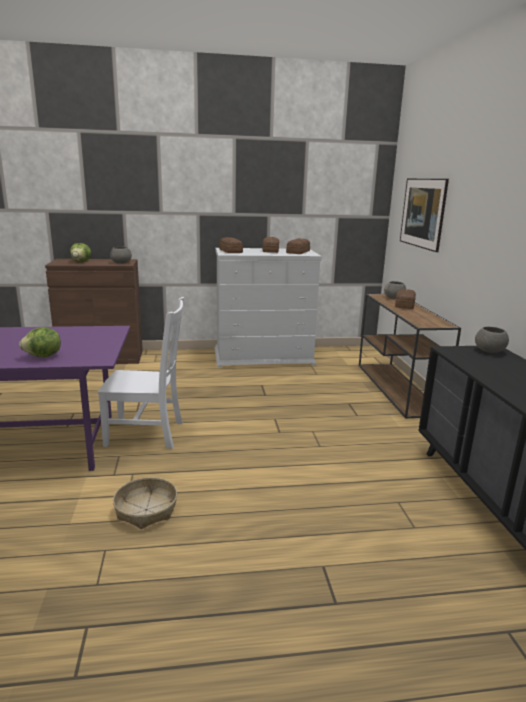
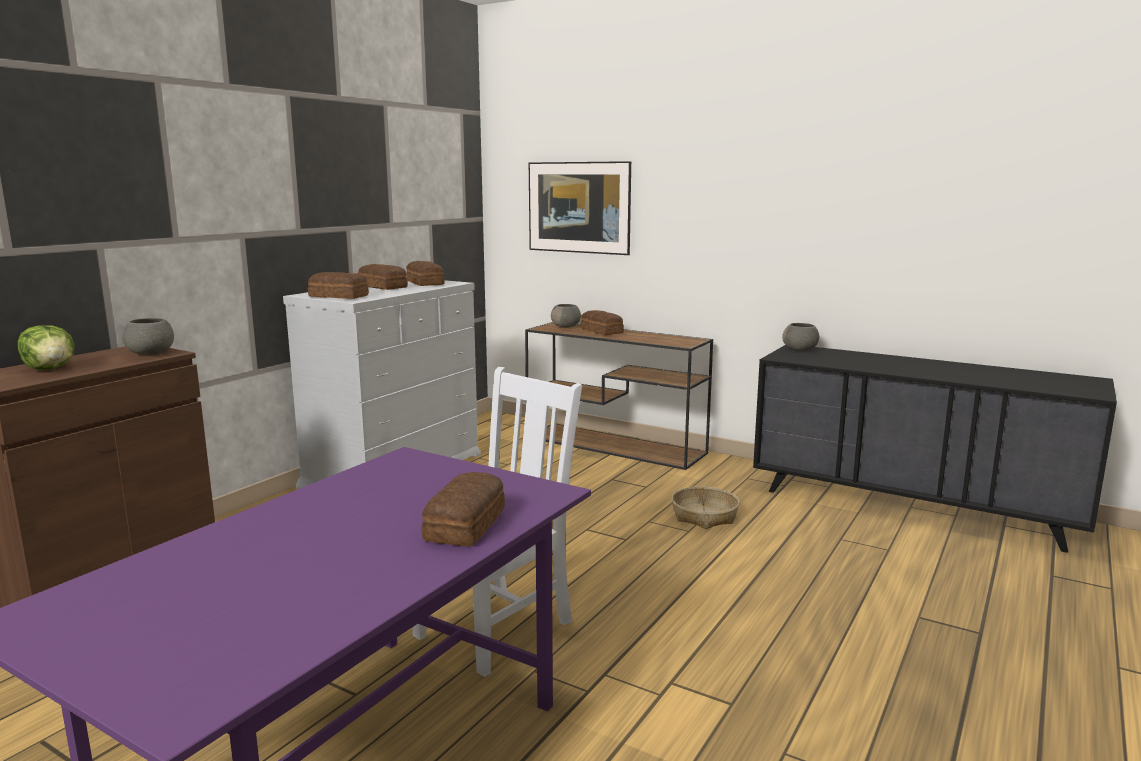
camera: 50 degrees left, 5 degrees down
(43, 356) = (468, 524): lettuce -> bread
(146, 509) = (714, 691): basket -> basket (704, 516)

